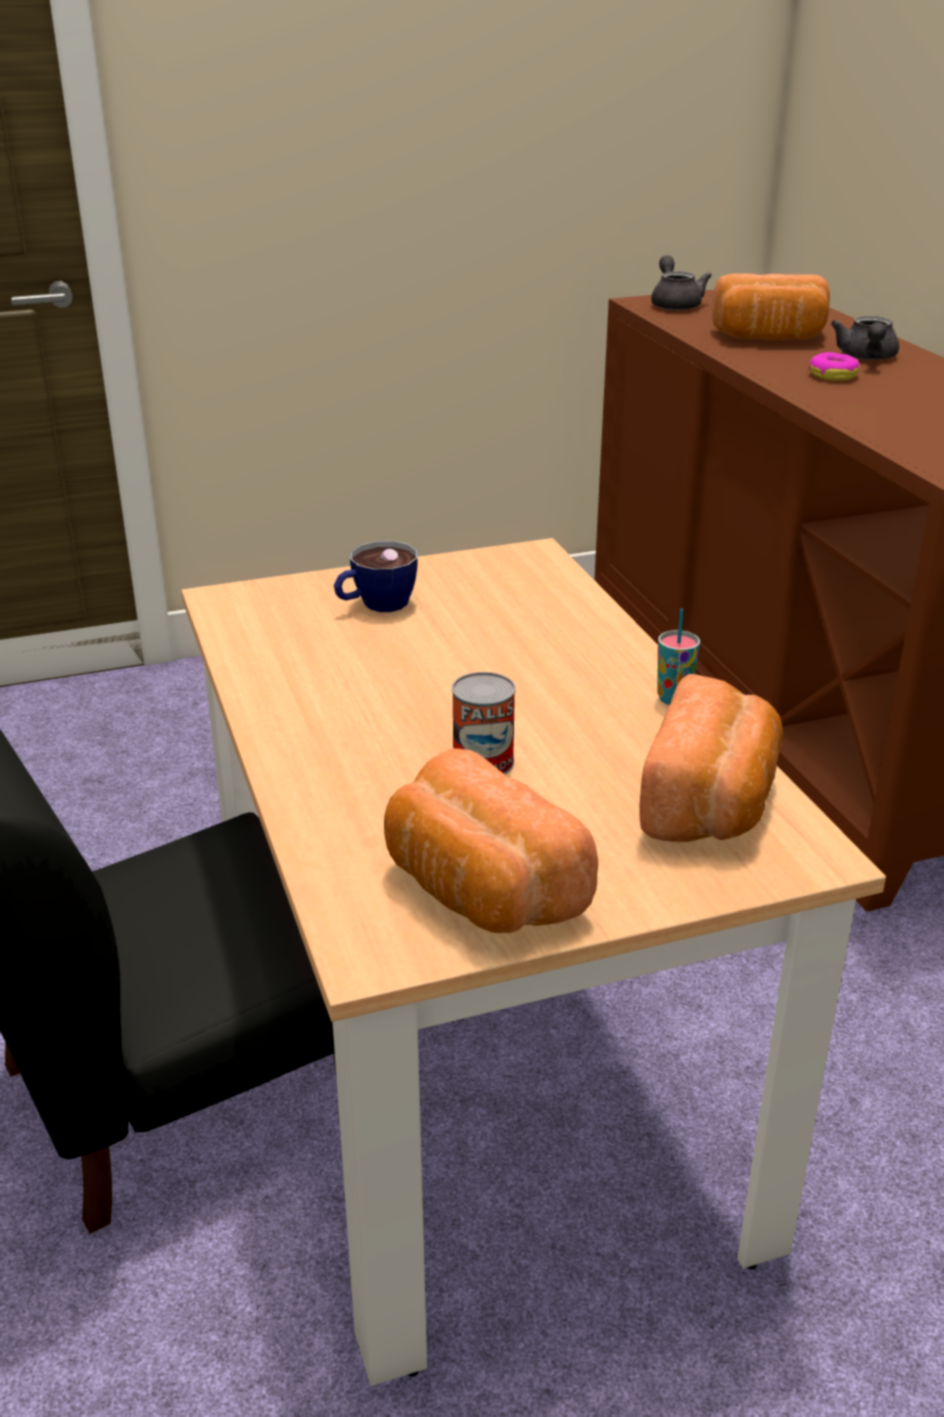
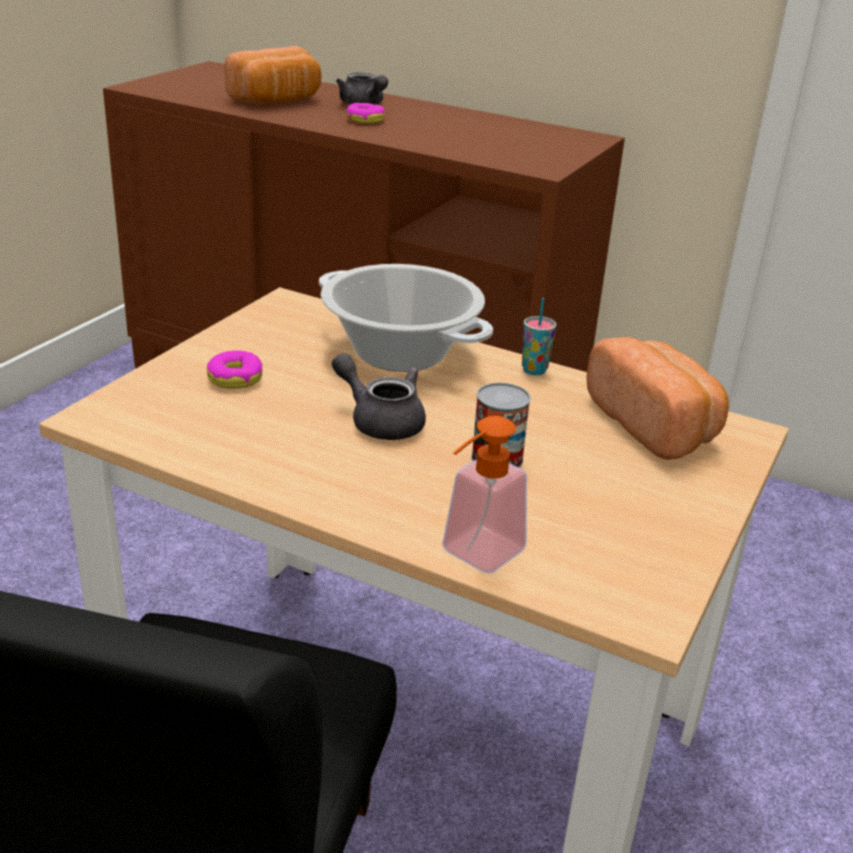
camera: 45 degrees left, 0 degrees up
(315, 830) = (474, 557): none -> soap dispenser
(375, 605) = (235, 378): cup -> donut
(478, 891) = (633, 542): bread -> none
(562, 634) = (400, 352): none -> cooking pot
(675, 304) = (164, 85): grey teapot -> grey teapot (381, 421)

